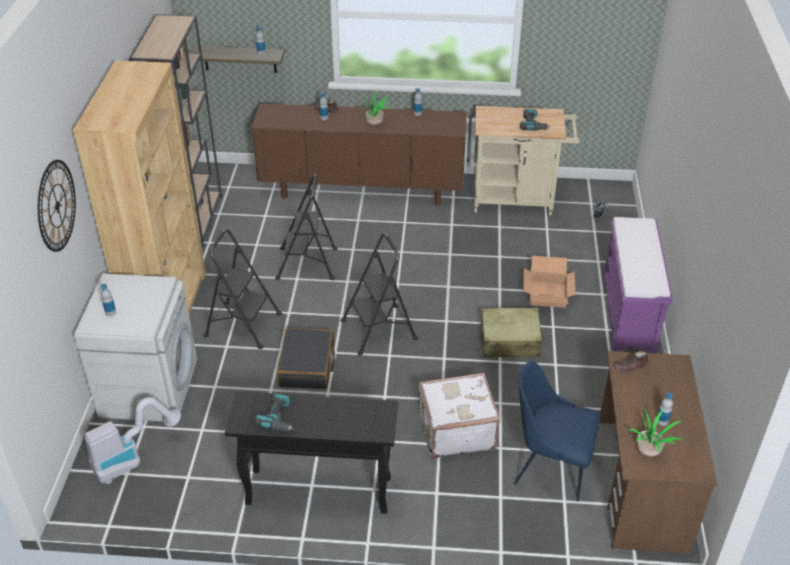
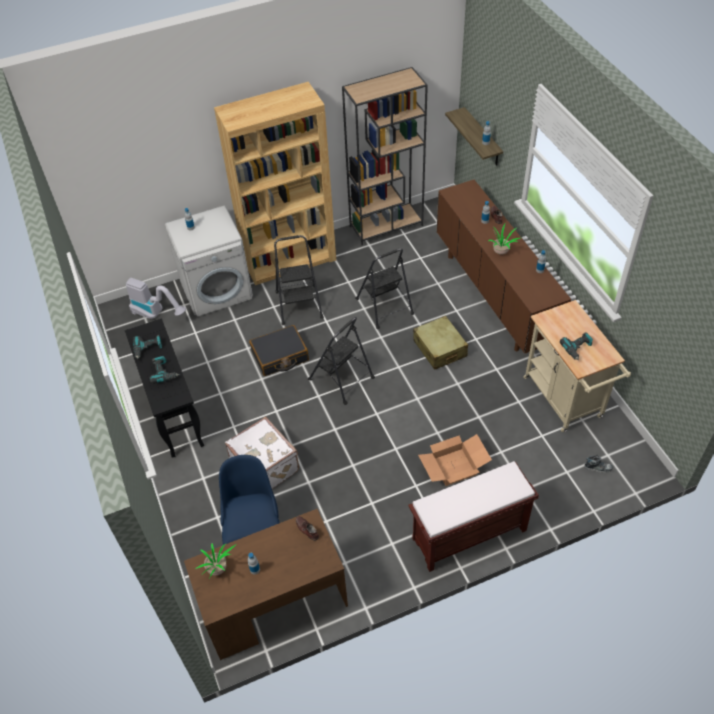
camera: 65 degrees right, 10 degrees up
(56, 205) = (179, 145): wall clock -> none
(332, 414) = (164, 373): none -> power drill
(510, 341) = (380, 463): beige suitcase -> beige suitcase (440, 349)
(629, 314) = (468, 535): purple bench -> brown bench

